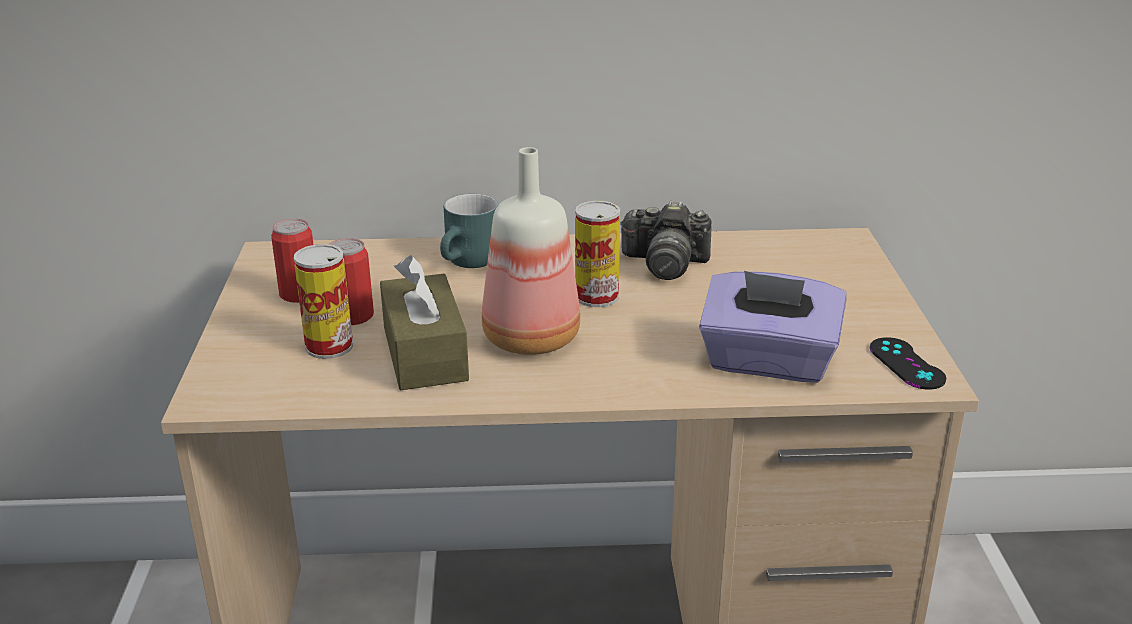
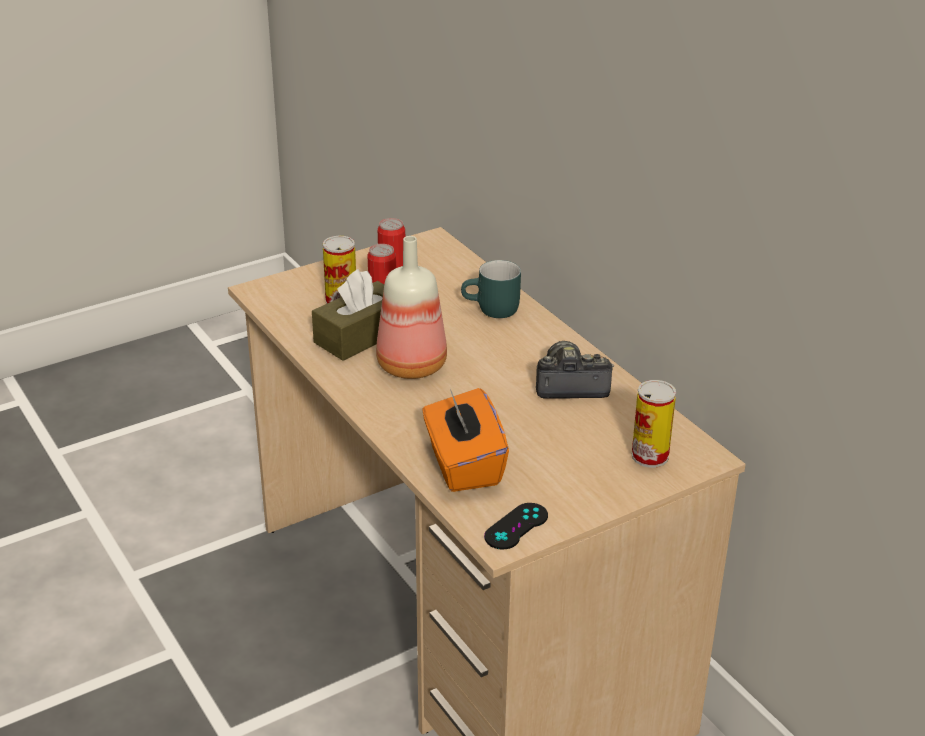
camera: 60 degrees right, 5 degrees up
(597, 296) = (492, 372): can -> can (650, 456)
(665, 264) = (570, 385): camera -> camera turned 105 degrees clockwise
(768, 363) = (463, 465): purple tissue box -> orange tissue box

